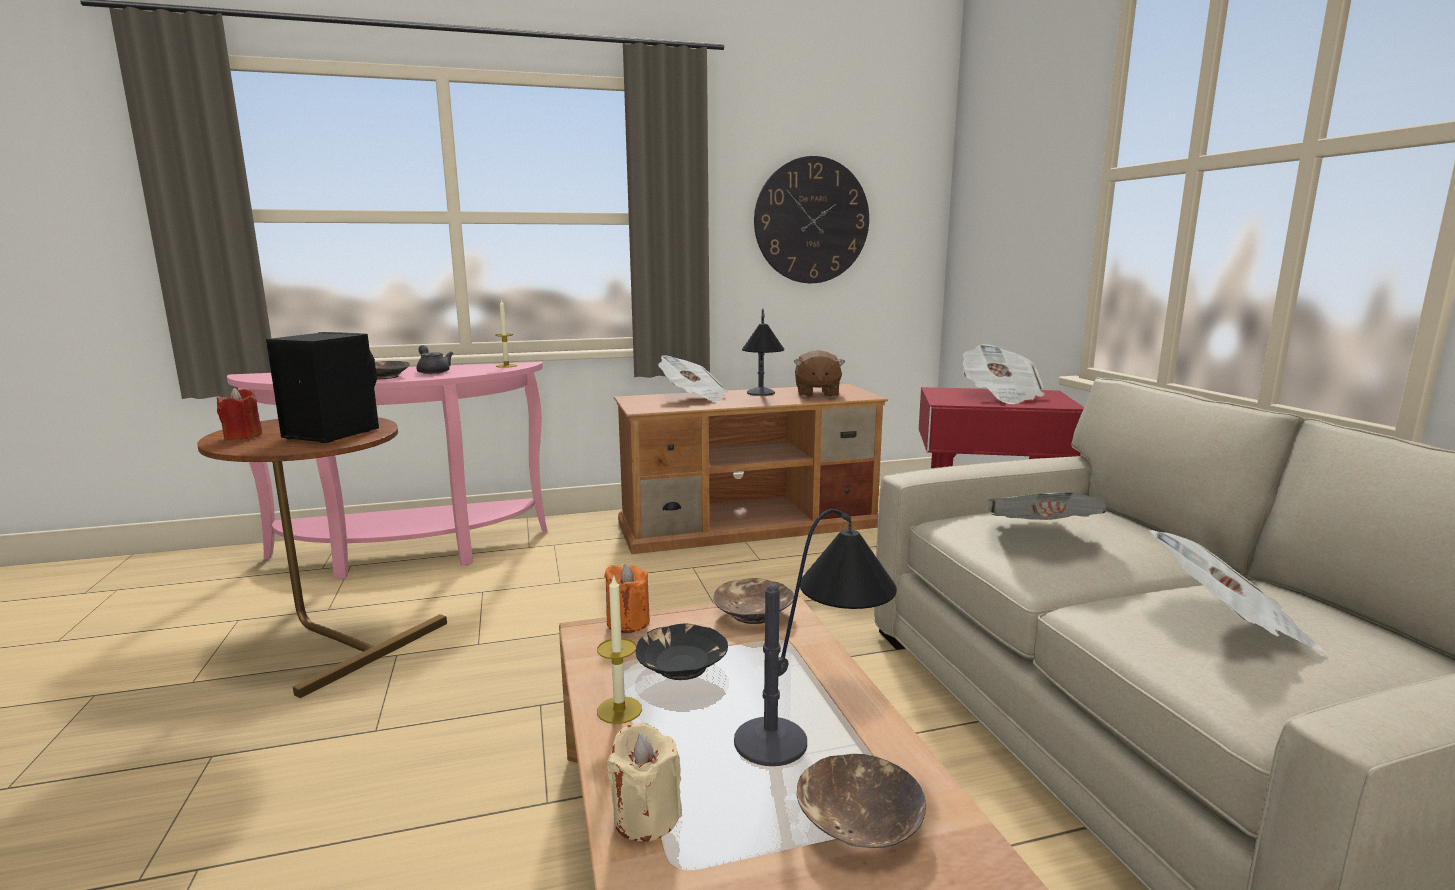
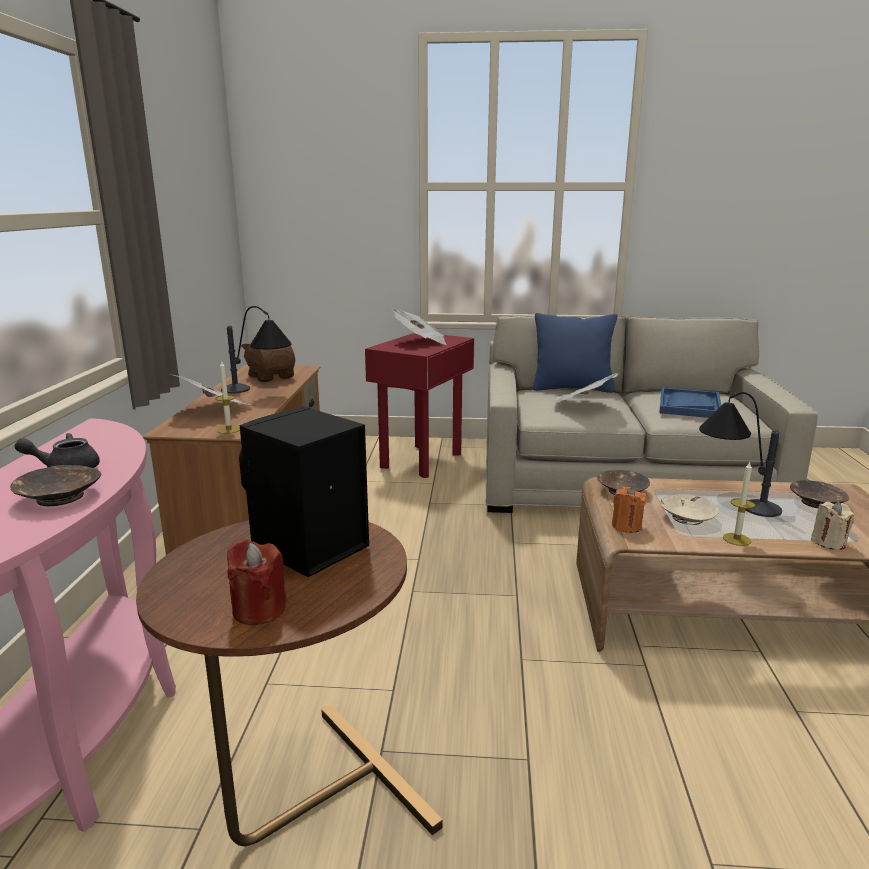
camera: 70 degrees left, 5 degrees up
(506, 366) = (95, 433): candle -> candle (228, 430)
(683, 666) = (686, 518): black bowl -> beige bowl
(811, 221) = (184, 213): wall clock -> none
(817, 394) = (271, 377): brown plush toy -> brown plush toy turned 150 degrees counterclockwise
(1140, 526) = (572, 388): none -> blue pillow
(1227, 625) = (689, 405): newspaper -> blue tray

